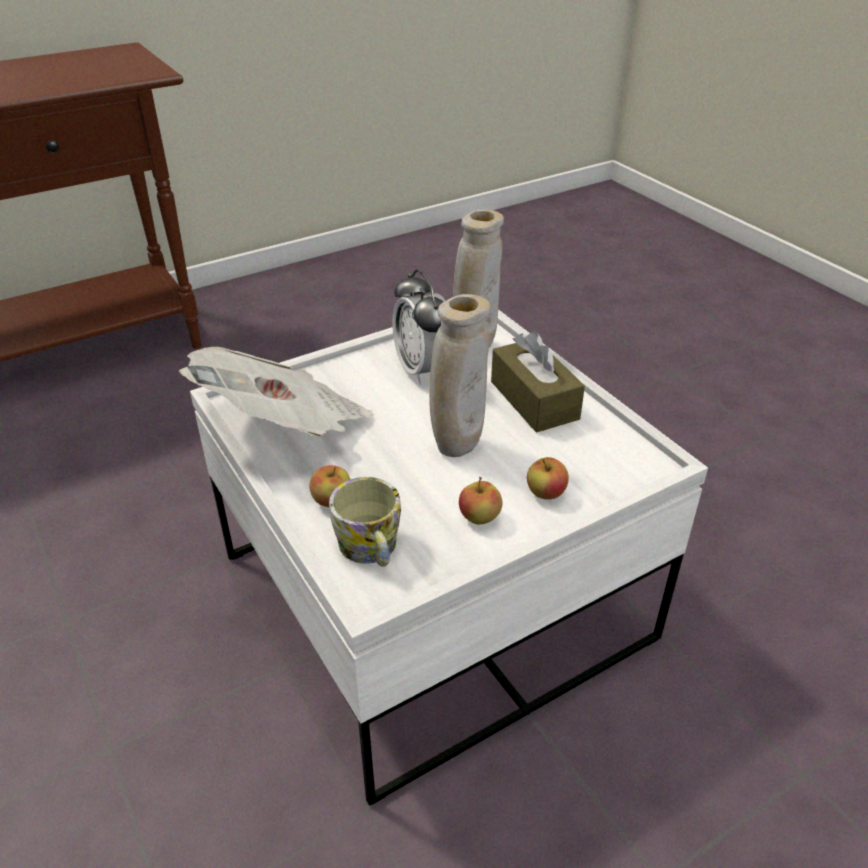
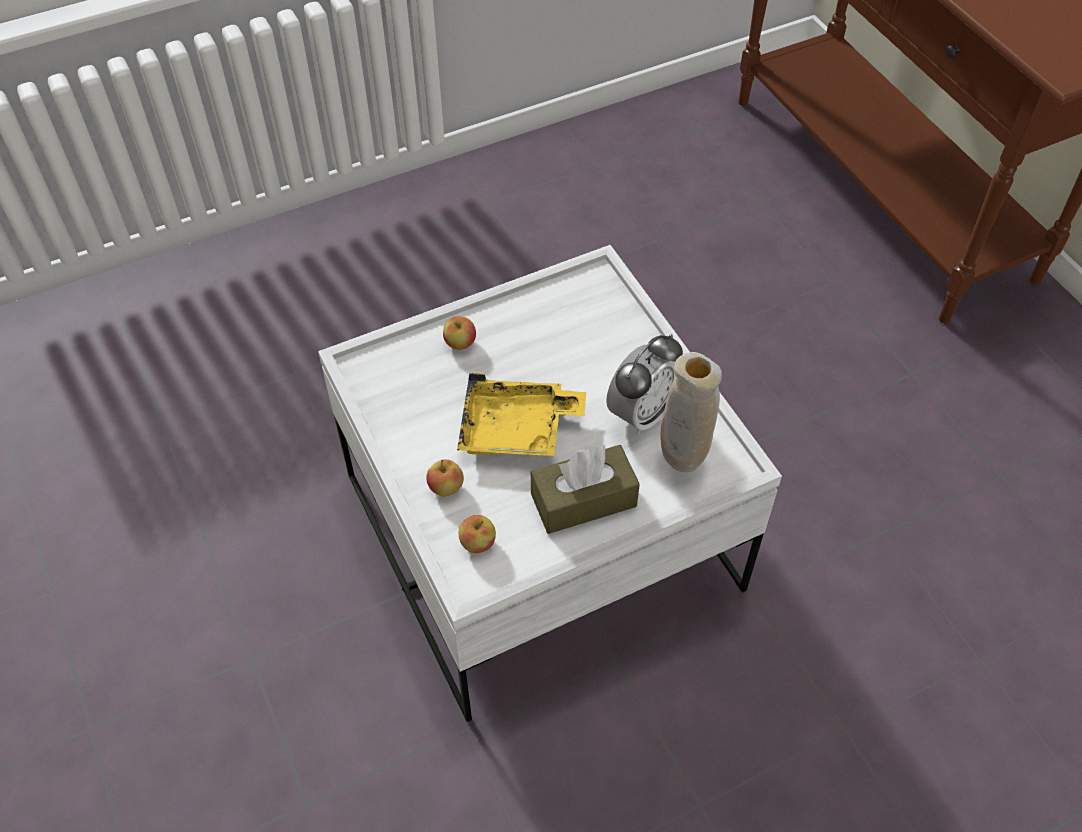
camera: 95 degrees right, 15 degrees up
(286, 427) = (558, 312): newspaper -> none
(371, 550) = (402, 366): mug -> none
(423, 370) = (642, 413): alarm clock -> alarm clock turned 150 degrees clockwise
(457, 447) = (517, 430): beige vase -> yellow tray
(479, 517) = (424, 437): apple -> apple (477, 543)

